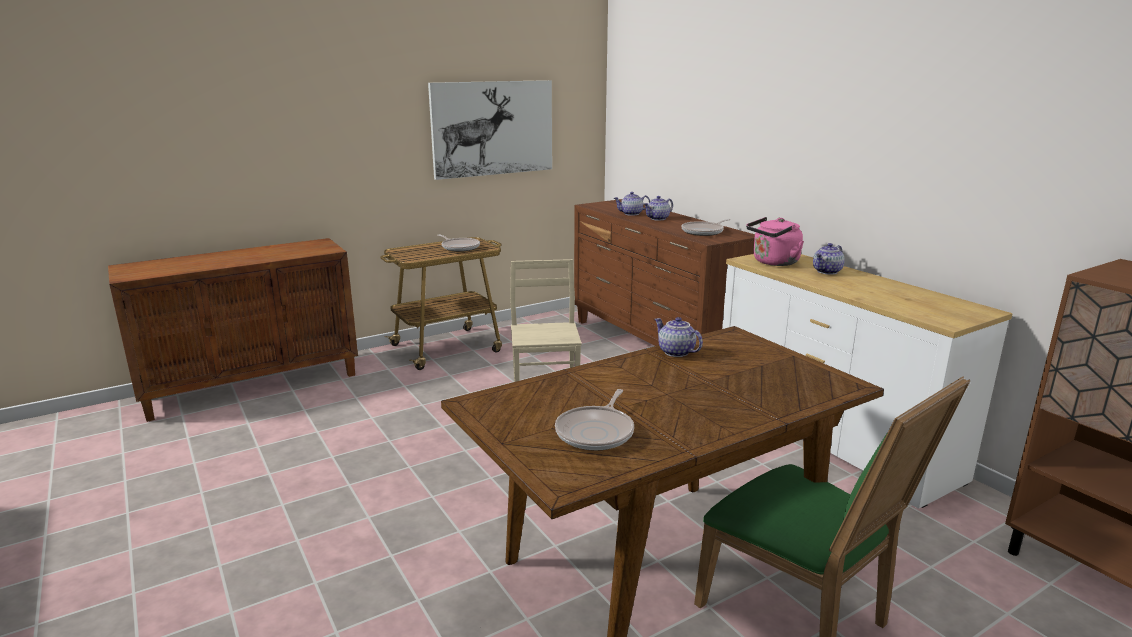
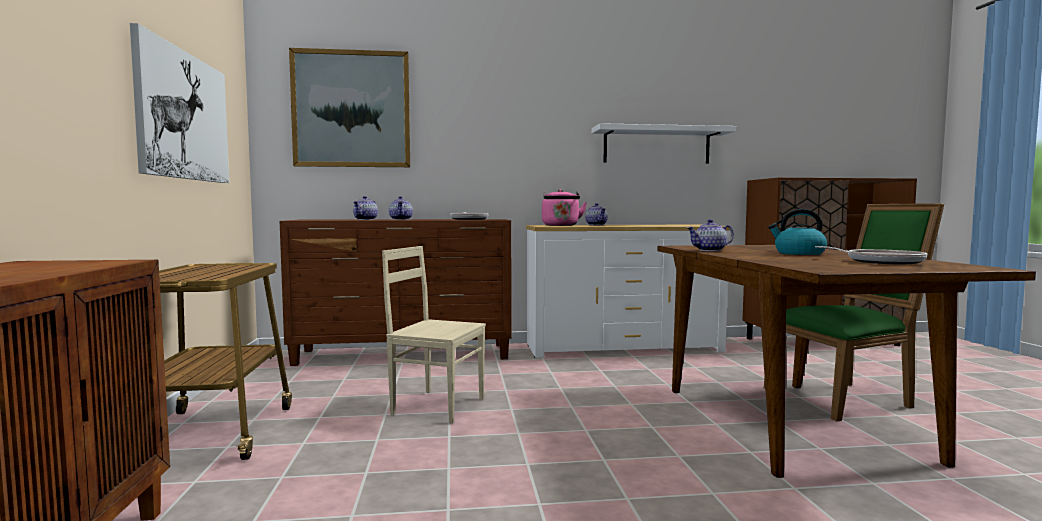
camera: 65 degrees left, 15 degrees down
(459, 247) = (222, 267): frying pan -> none
(661, 97) = (351, 109): none -> picture
(683, 394) = (798, 253): none -> kettle
(962, 170) = (656, 146): none -> white shelf

